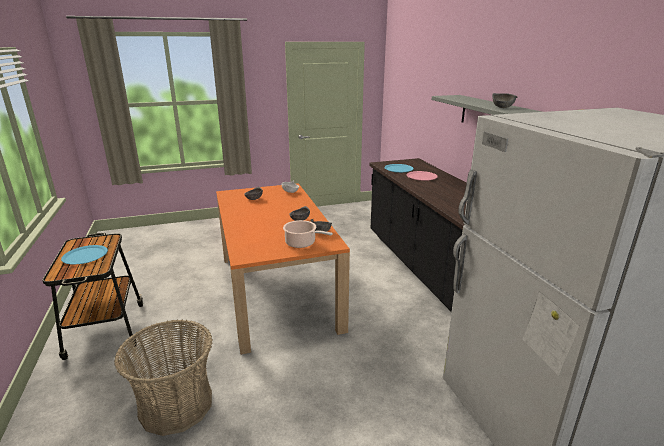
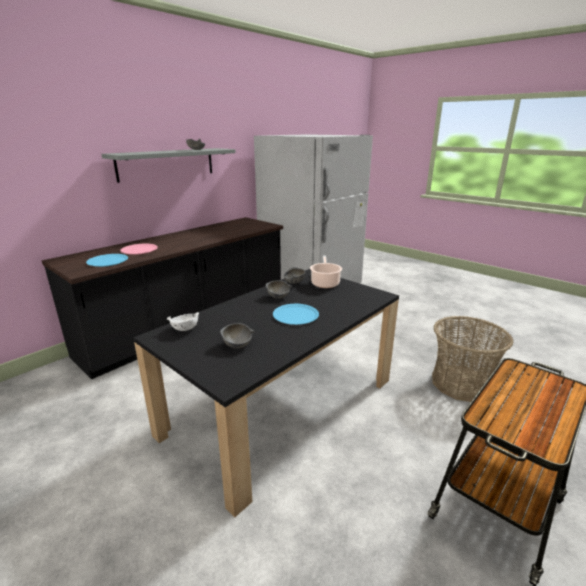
camera: 120 degrees left, 0 degrees up
(85, 255) = (530, 401): blue plate -> blue plate (295, 315)
(277, 289) = (281, 405): orange dining table -> black dining table

